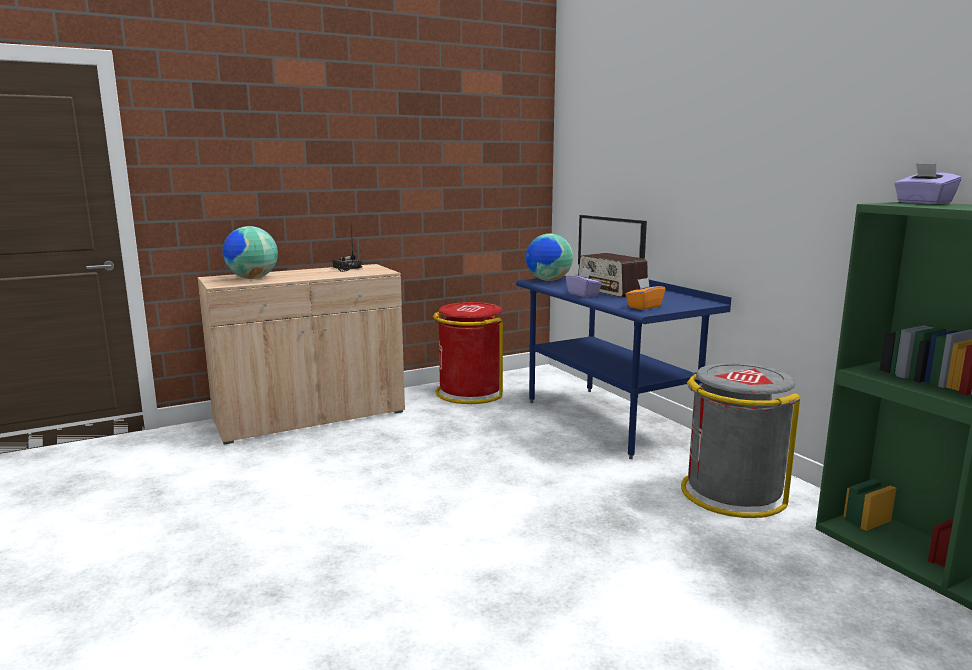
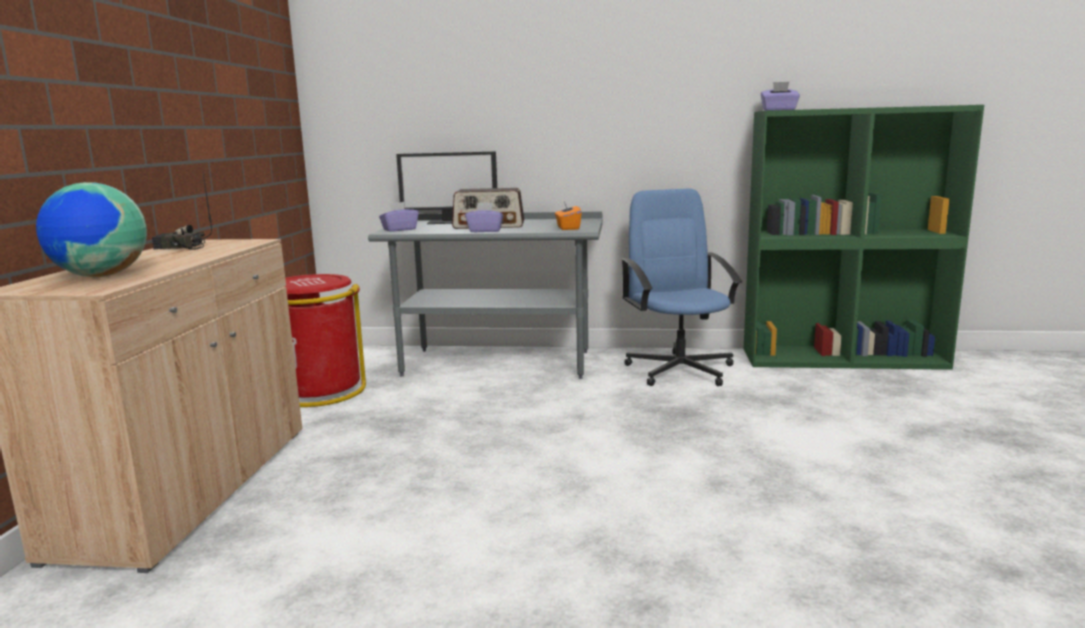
camera: 55 degrees left, 0 degrees up
(548, 280) = (399, 229): globe -> purple tissue box
(608, 420) = (497, 363): blue desk -> grey desk
(731, 493) = (680, 370): grey trash can -> blue office chair

